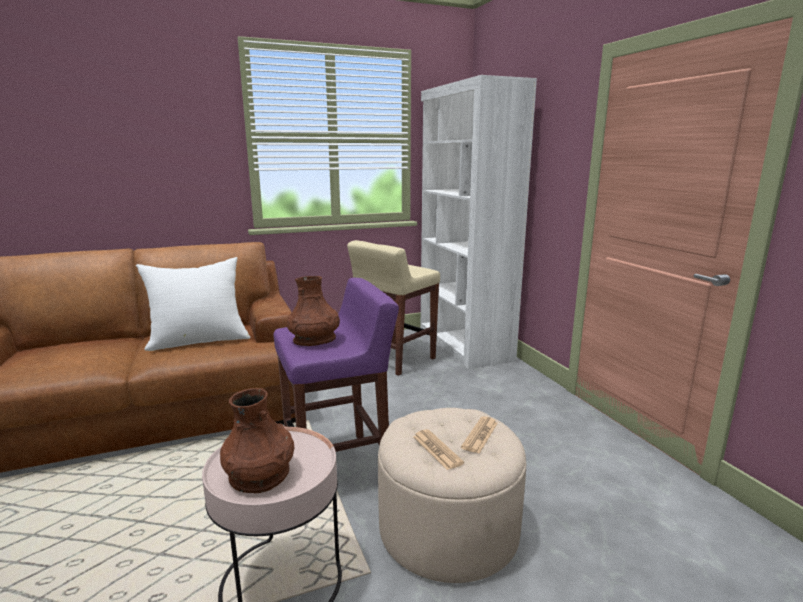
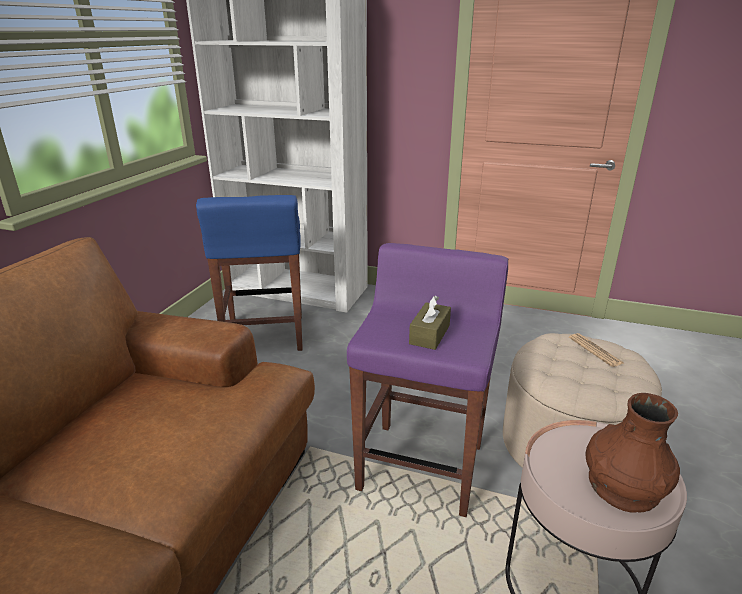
camera: 50 degrees left, 10 degrees up
(199, 340) = (166, 425): white pillow -> none
(314, 340) = (429, 334): brown vase -> brown tissue box
(394, 359) = (264, 336): beige stool -> blue stool
(437, 450) = (605, 378): newspaper -> none

